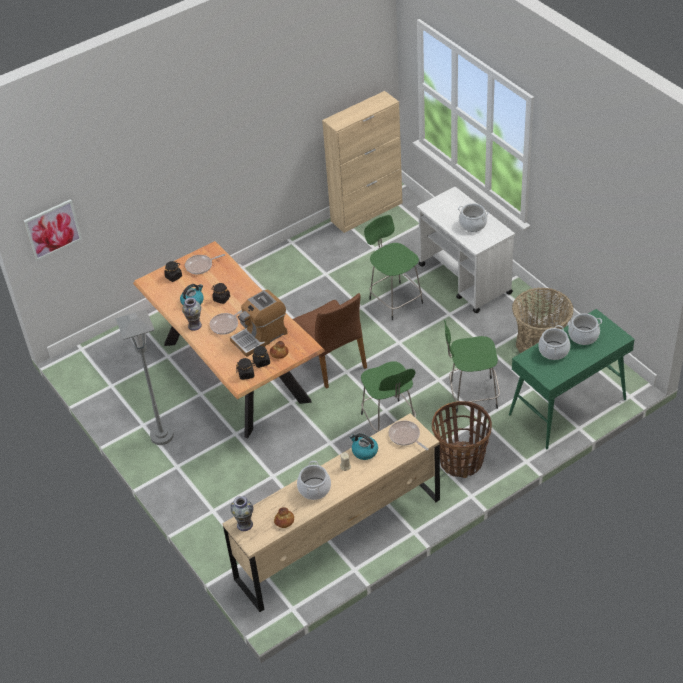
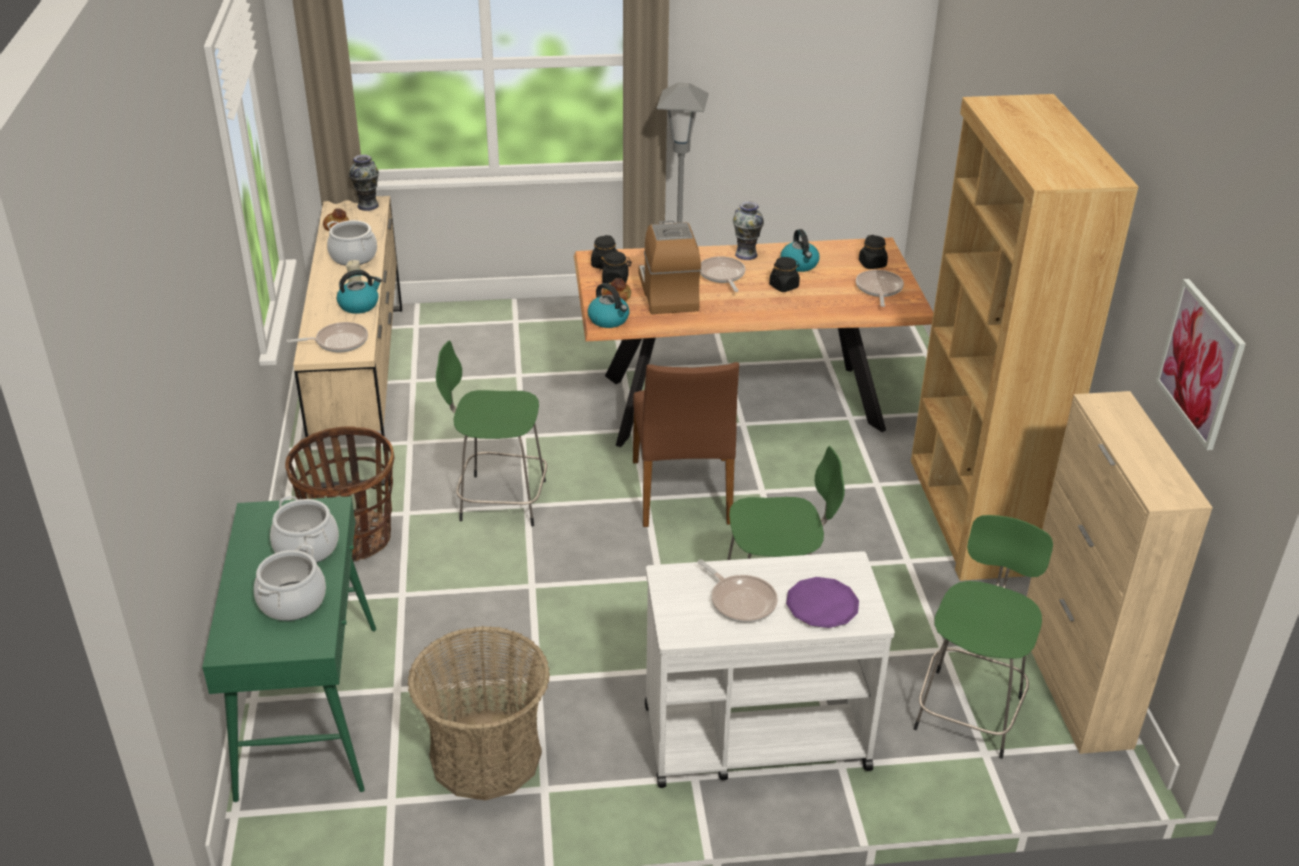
camera: 115 degrees right, 10 degrees down
(52, 229) = (944, 90): picture -> picture (1200, 363)
(276, 264) = (972, 515): none -> brown bookcase
(304, 345) = (609, 320): none -> kettle
(331, 360) = (683, 492): brown chair -> brown chair turned 90 degrees counterclockwise
(457, 205) = (822, 607): none -> purple plate
(471, 395) = (461, 607): green stool -> green stool (969, 710)
(472, 224) = (740, 601): cooking pot -> frying pan

